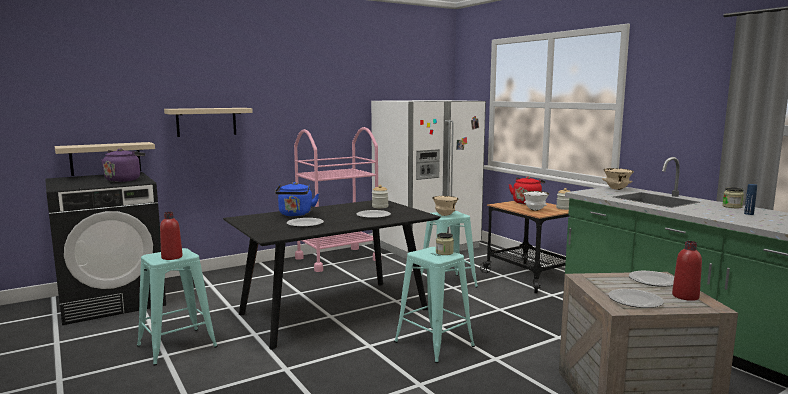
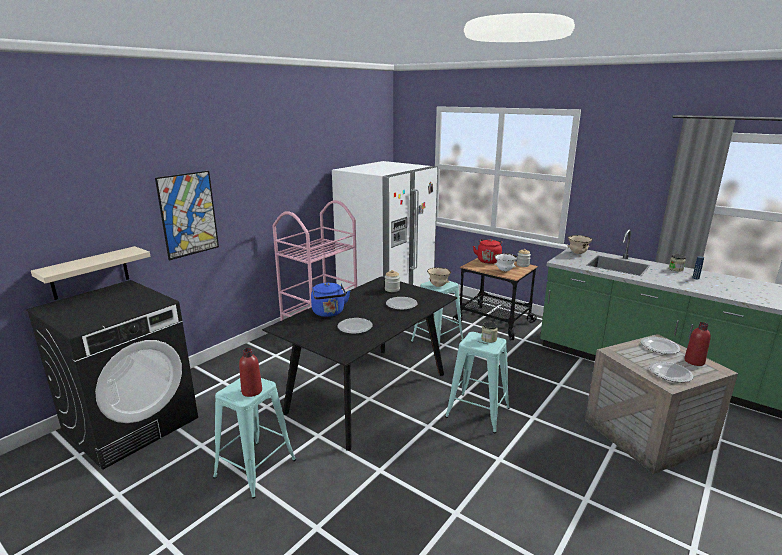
camera: 20 degrees left, 10 degrees up
(124, 180) = (134, 300): purple kettle -> none
(206, 122) = (188, 214): beige shelf -> picture

